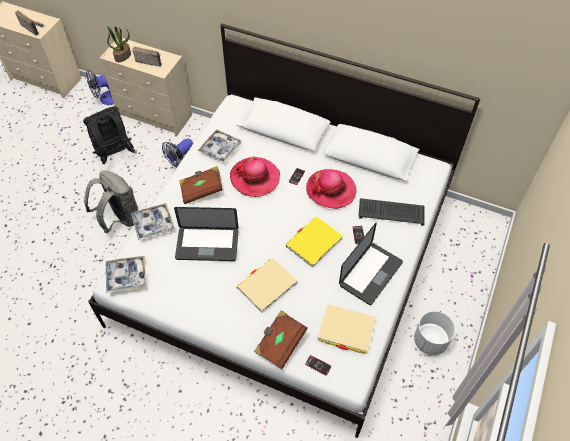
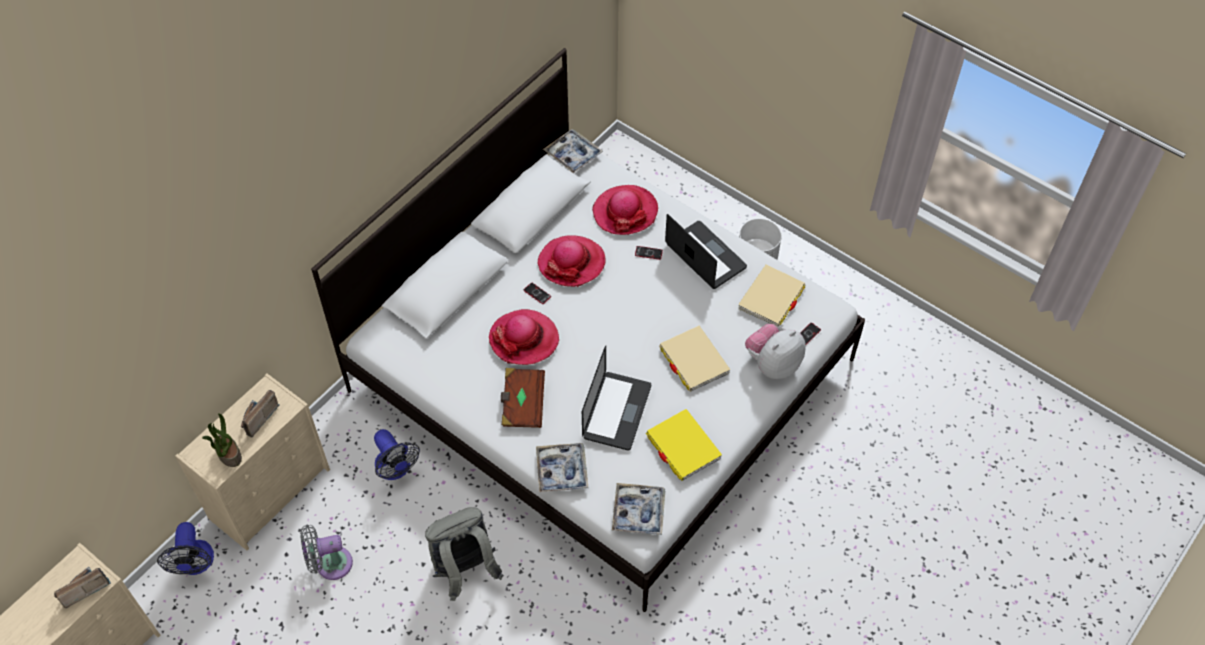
camera: 75 degrees left, 0 degrees up
(114, 154) = (330, 564): black backpack -> grey fan
(220, 149) = (456, 370): tray -> tray (573, 154)
(280, 343) = (772, 364): brown book -> plush toy
(314, 243) = (646, 299): yellow book -> yellow book (683, 447)
(392, 212) = (625, 212): keyboard -> hat

